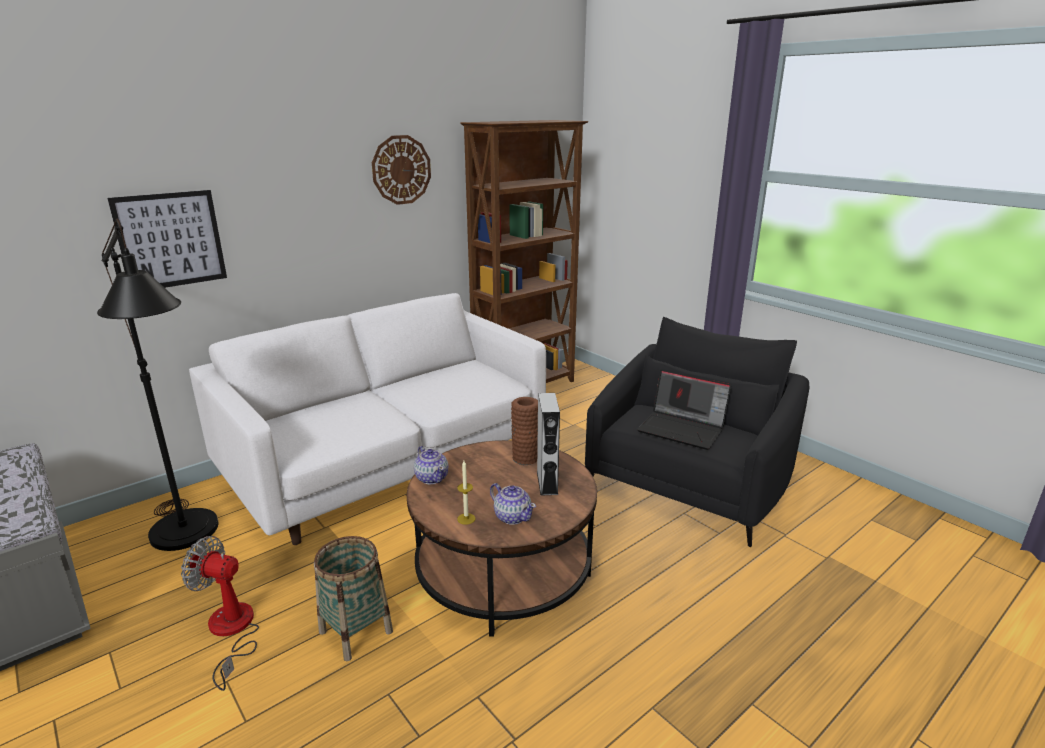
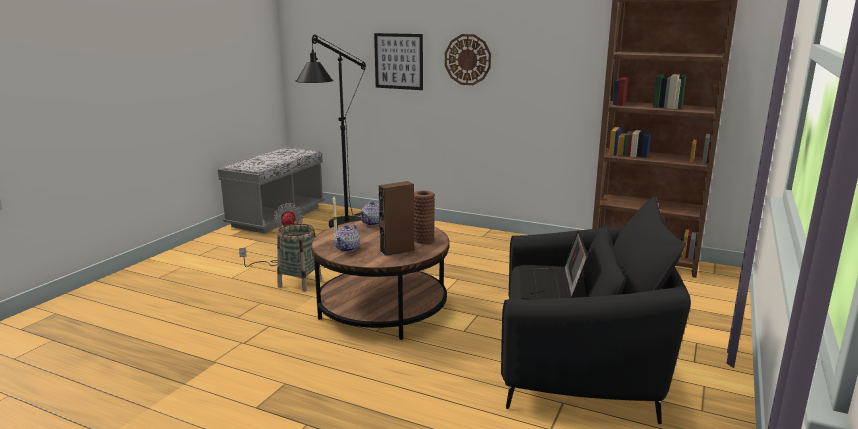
camera: 65 degrees right, 5 degrees down
(388, 465) = (460, 248): white sofa -> none
(401, 170) = (556, 32): wall clock -> wall clock (467, 59)
(547, 482) = (397, 250): grey speaker -> brown speaker

